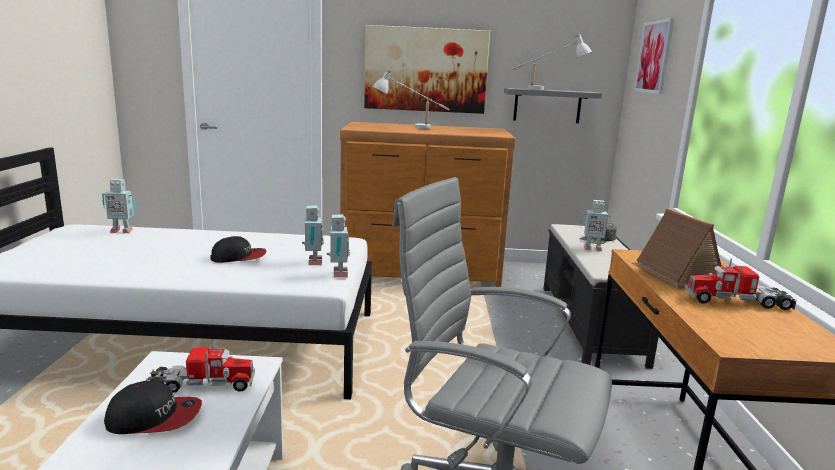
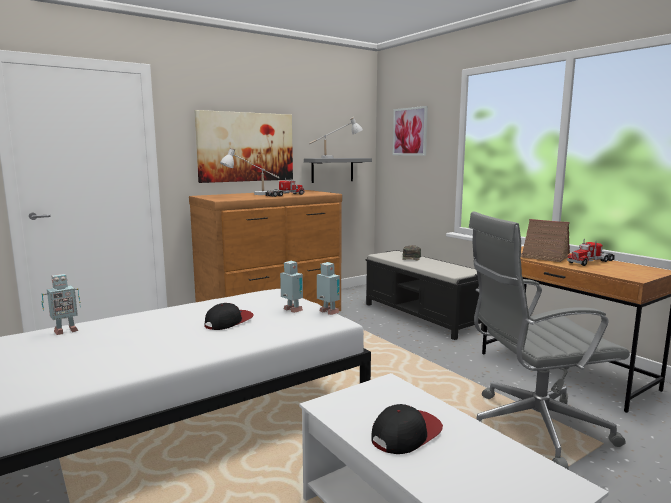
camera: 35 degrees left, 5 degrees down
(201, 385) = (385, 406): toy truck -> toy truck (285, 195)
(592, 248) = (420, 263): toy robot -> none

